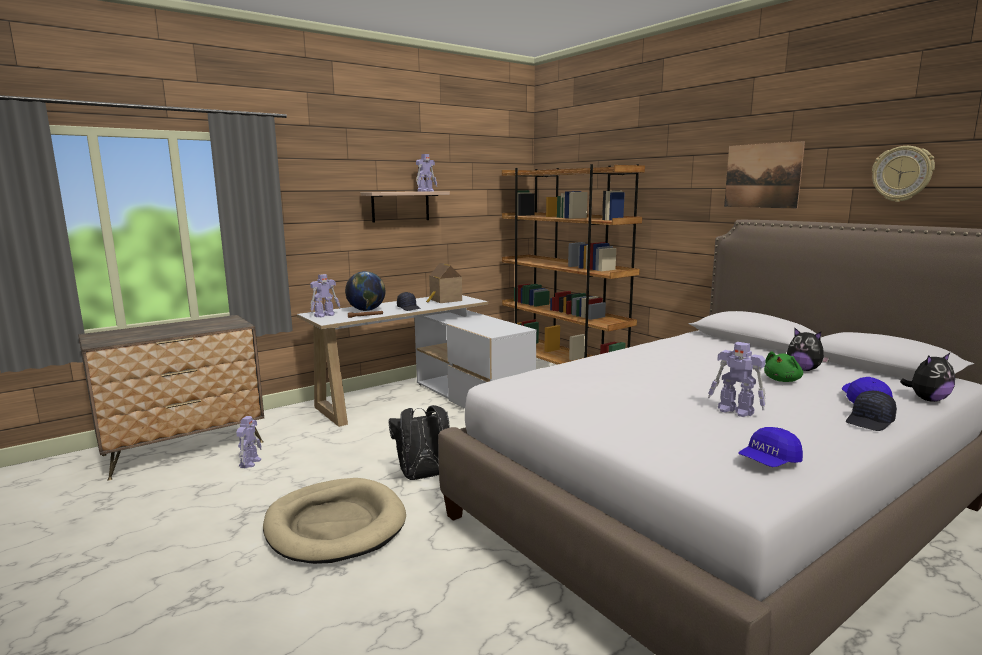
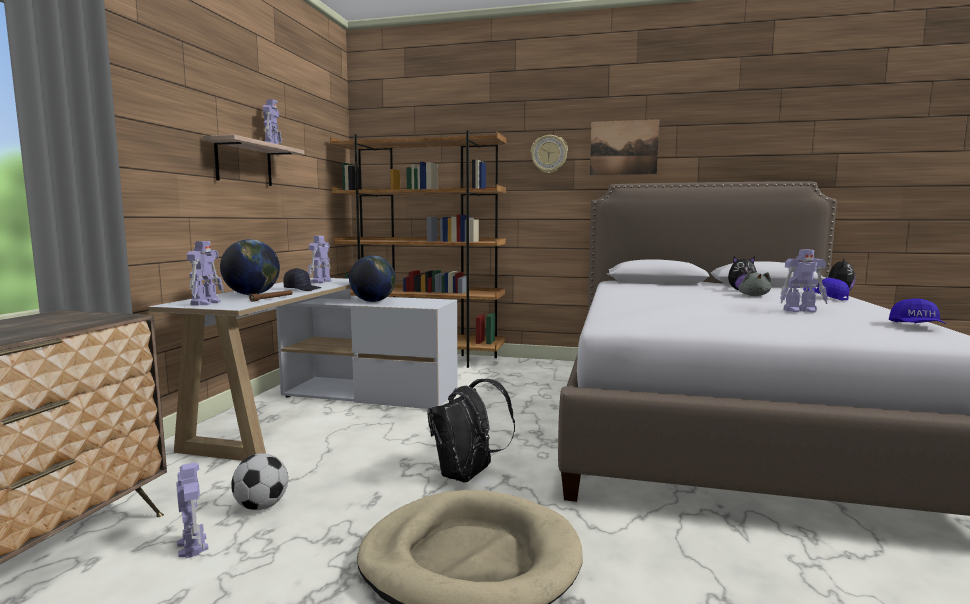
camera: 40 degrees left, 5 degrees down
(302, 453) = (261, 506): none -> football
(444, 300) = (320, 281): toy house -> toy robot
(471, 322) = (373, 301): none -> globe
(782, 380) = (753, 295): green plush toy -> grey plush toy
(870, 422) = (864, 304): black cap -> none
(902, 174) = (735, 145): wall clock -> wall clock (549, 154)

